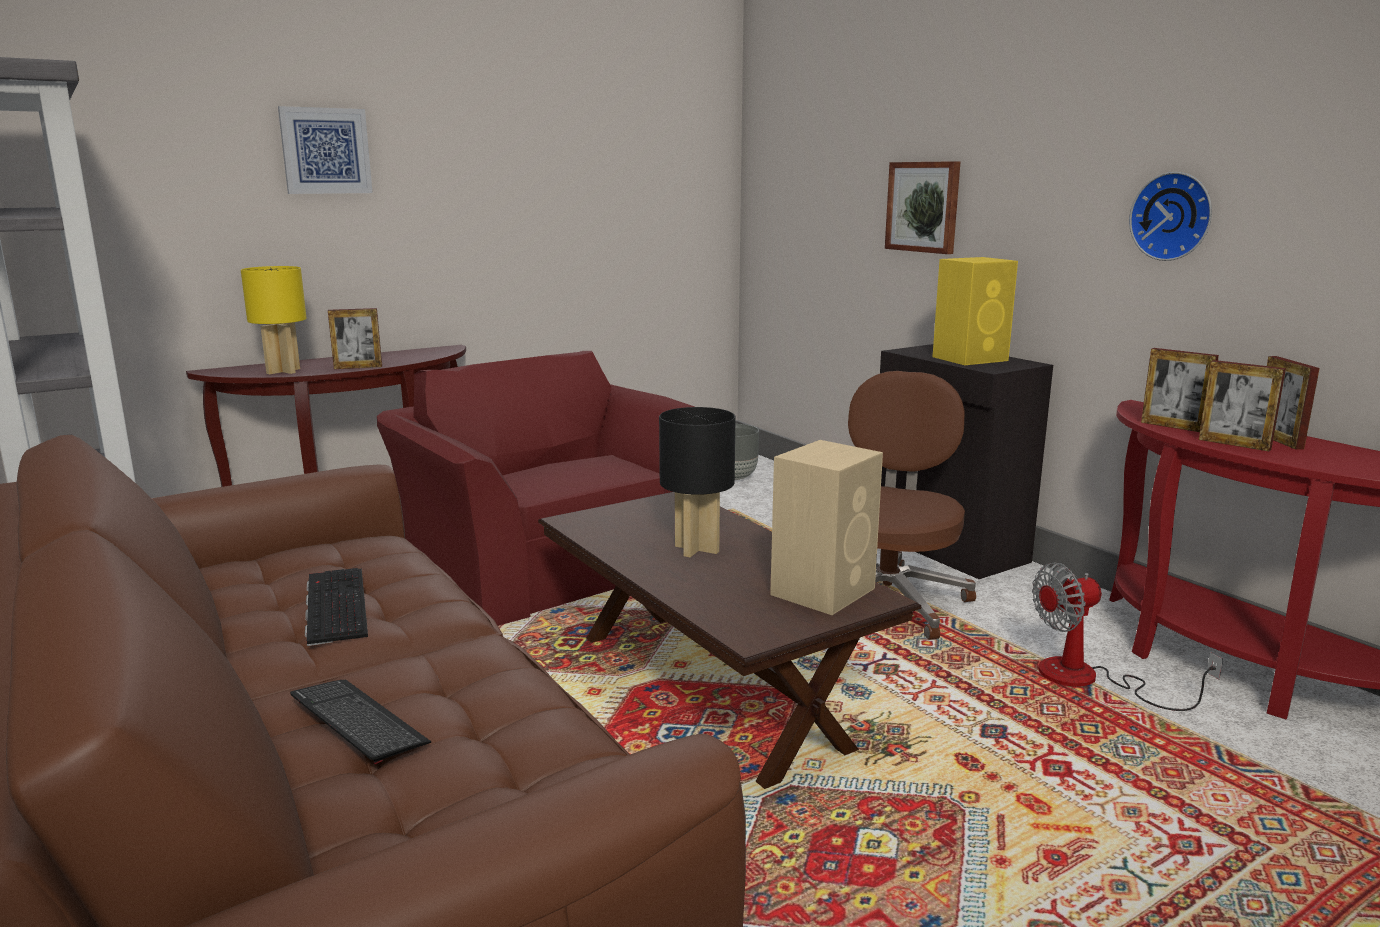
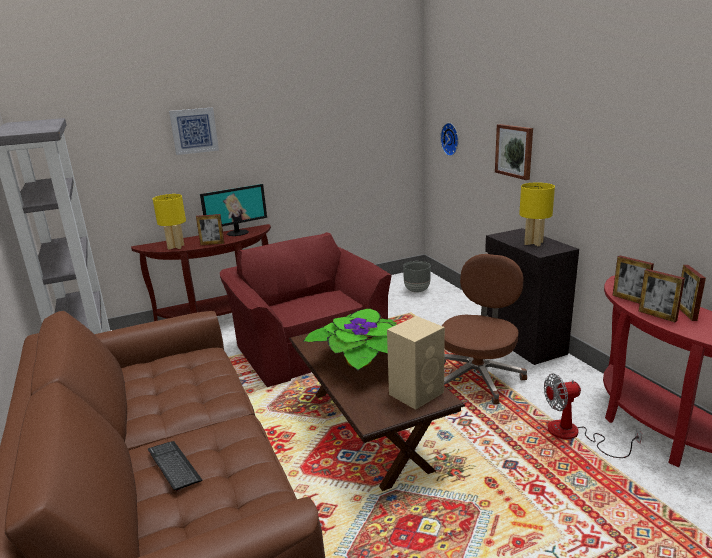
camera: 10 degrees right, 5 degrees up
(334, 605) = (178, 394): keyboard -> none
(404, 354) = (237, 233): none -> monitor
(697, 549) = (361, 361): black table lamp -> potted plant
(971, 358) = (533, 243): yellow speaker -> yellow table lamp
(1173, 216) = (641, 175): wall clock -> wall clock (451, 139)

